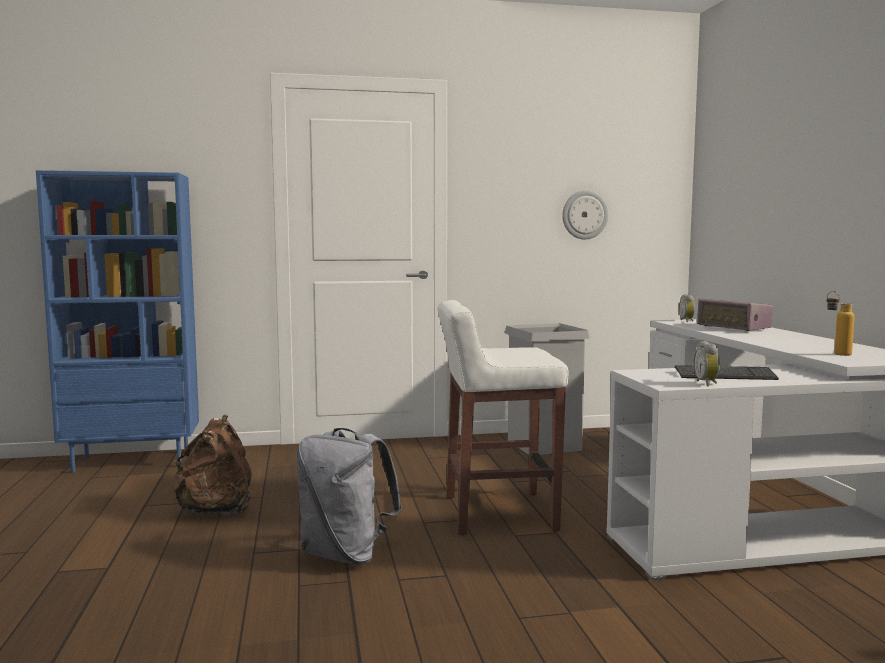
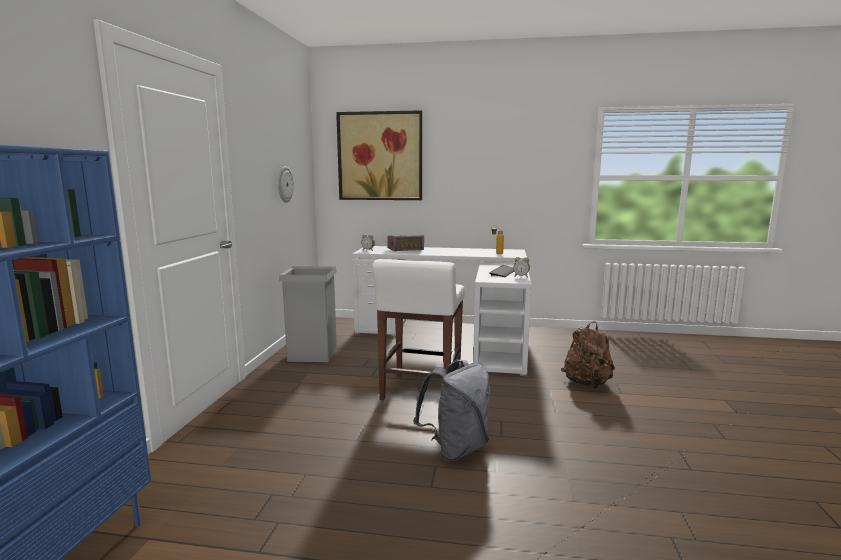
camera: 70 degrees left, 5 degrees up
(216, 511) = (321, 502): brown backpack -> brown backpack (587, 384)
(754, 166) = (380, 156): none -> picture

